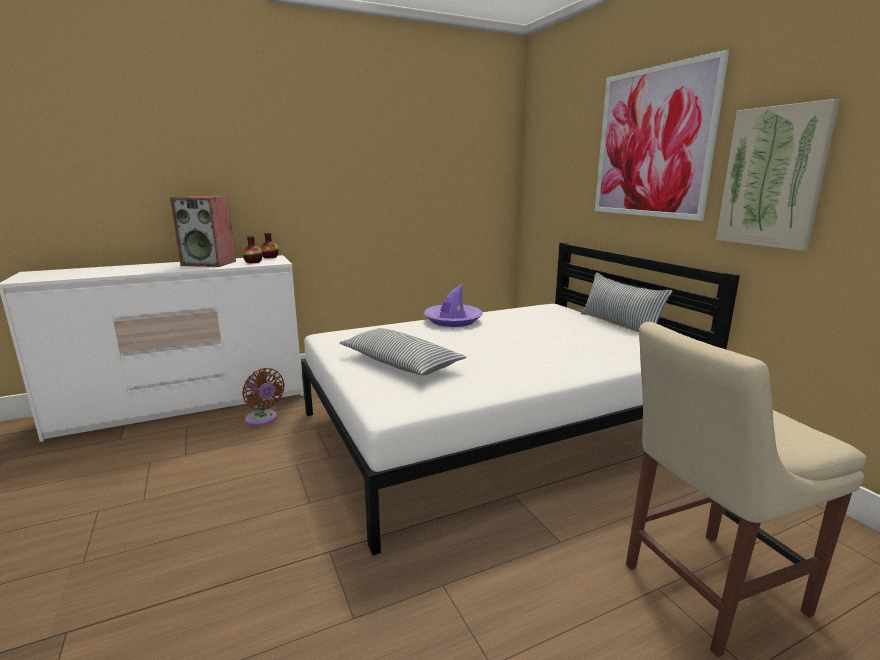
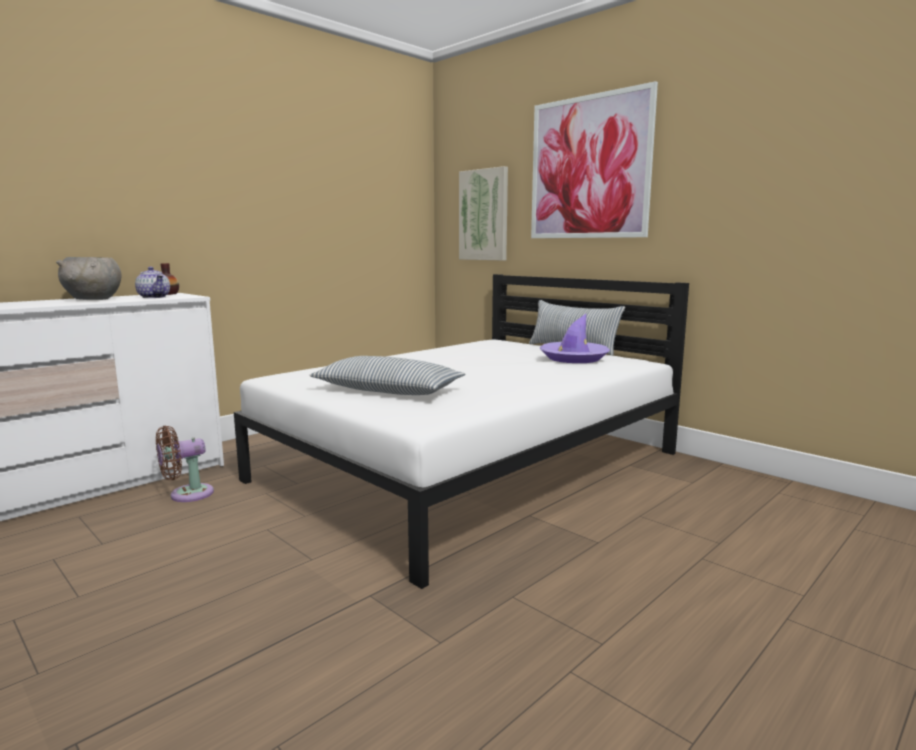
camera: 20 degrees left, 5 degrees down
(210, 263) = (94, 299): speaker -> grey bowl
(253, 262) = (154, 297): vase -> teapot
(263, 419) = (187, 495): brown fan -> brown fan turned 120 degrees clockwise
(452, 320) = (405, 356): purple hat -> purple hat (573, 358)
(706, 589) = (738, 551): beige chair -> none
(773, 177) = (709, 193): picture -> picture (484, 215)

